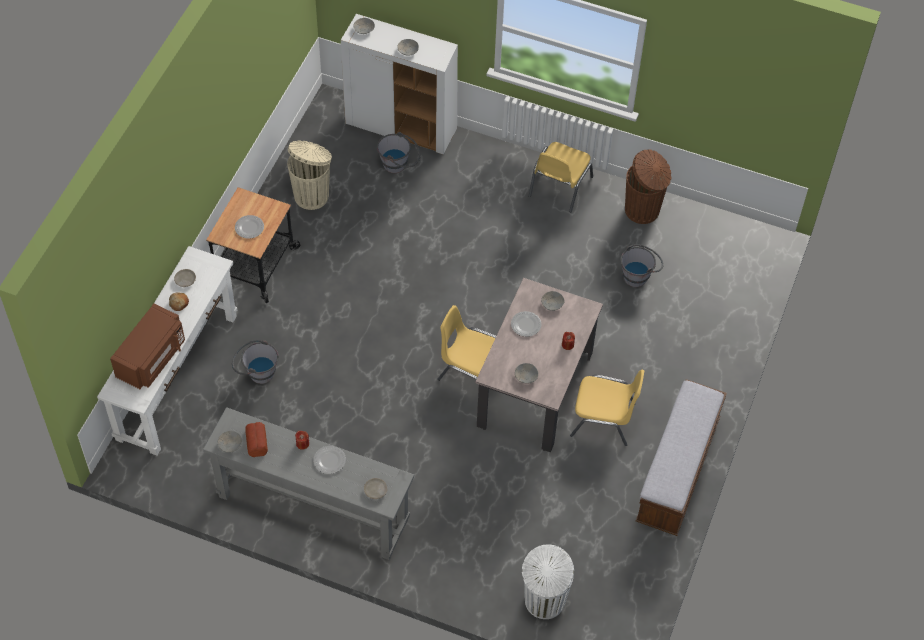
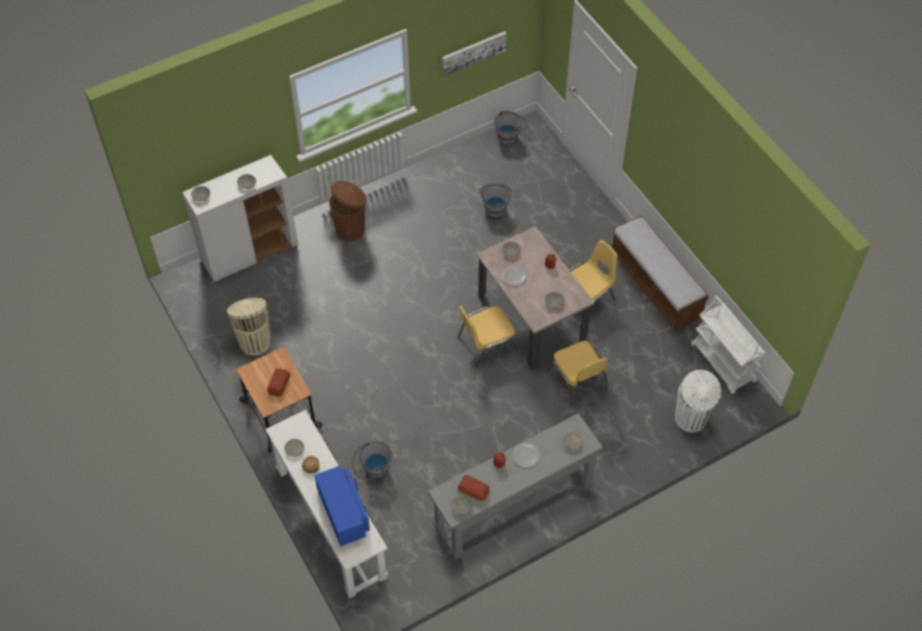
camera: 50 degrees left, 0 degrees up
(152, 358) = (344, 512): brown microwave -> blue microwave
(250, 228) = (279, 384): plate -> bread
(399, 165) = (281, 275): grey bucket -> grey bucket (510, 135)
(559, 187) = (387, 201): yellow chair -> yellow chair (578, 380)
(638, 591) = (723, 364): none -> white cart
(643, 210) = (448, 171): brown trash can -> brown trash can (351, 229)
(724, 105) = (473, 52): none -> picture

